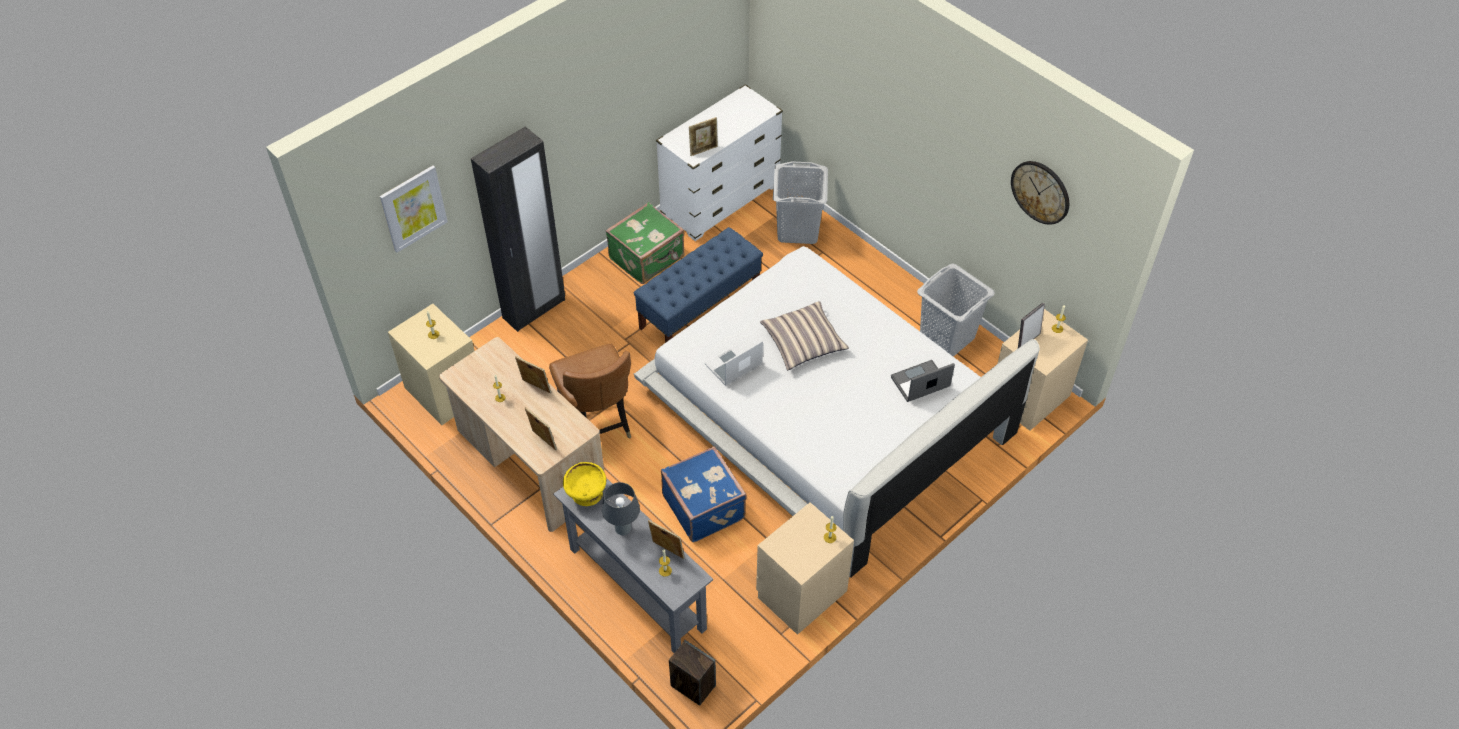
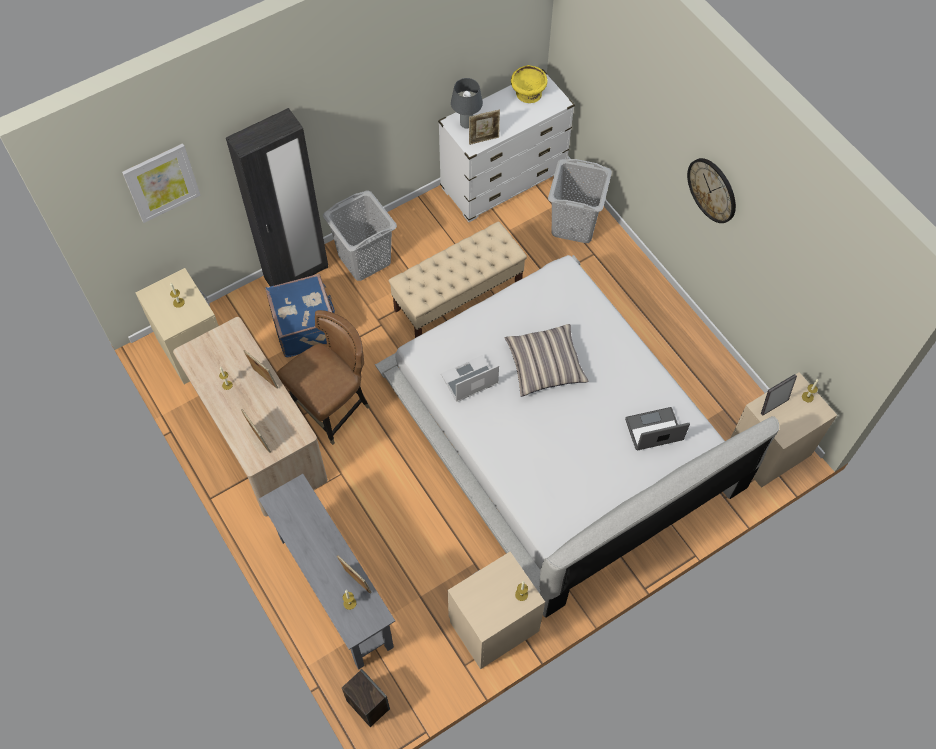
camera: 10 degrees right, 10 degrees up
(586, 493) = (290, 503): yellow bowl -> yellow bowl (528, 93)
(598, 424) = (333, 408): brown chair -> brown chair turned 120 degrees counterclockwise
(623, 530) = (317, 551): grey table lamp -> grey table lamp (466, 124)
(648, 258) = (418, 234): green suitcase -> none
(699, 309) = (458, 298): blue bench -> beige bench
(704, 506) = (418, 515): blue suitcase -> blue suitcase (306, 326)
(947, 337) = (699, 369): grey laundry basket -> grey laundry basket (364, 260)
(1040, 192) = (813, 264): wall clock -> wall clock (712, 190)

